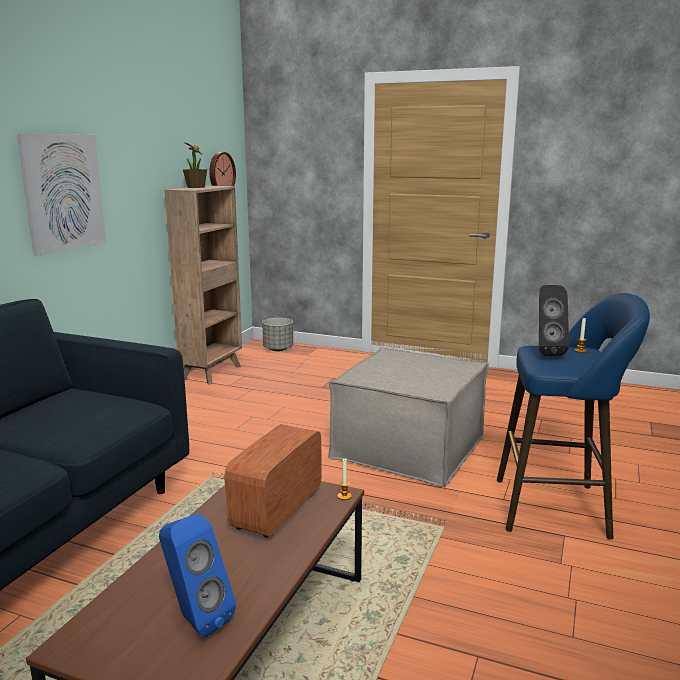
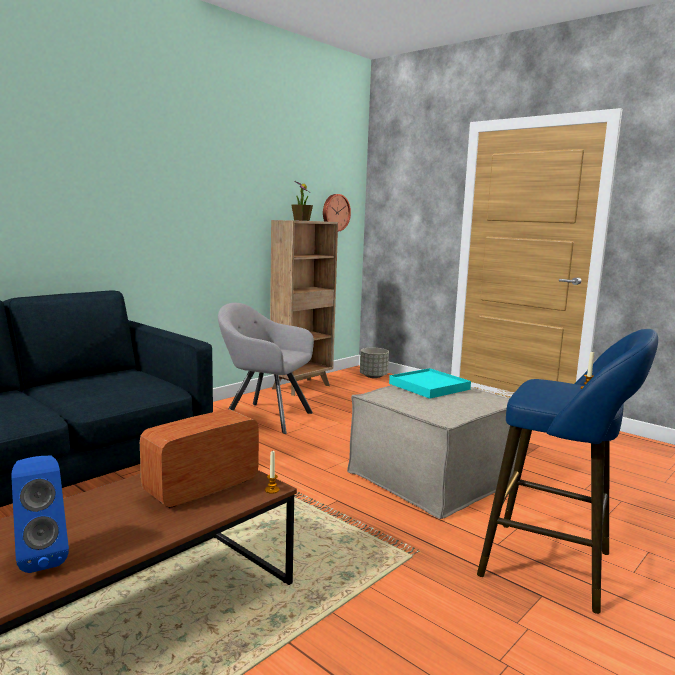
camera: 20 degrees right, 5 degrees down
(62, 192) = (170, 212): picture -> none
(198, 414) = (264, 416): none -> grey armchair
(395, 360) = (429, 386): none -> turquoise tray
(546, 353) = (545, 385): black speaker -> none

